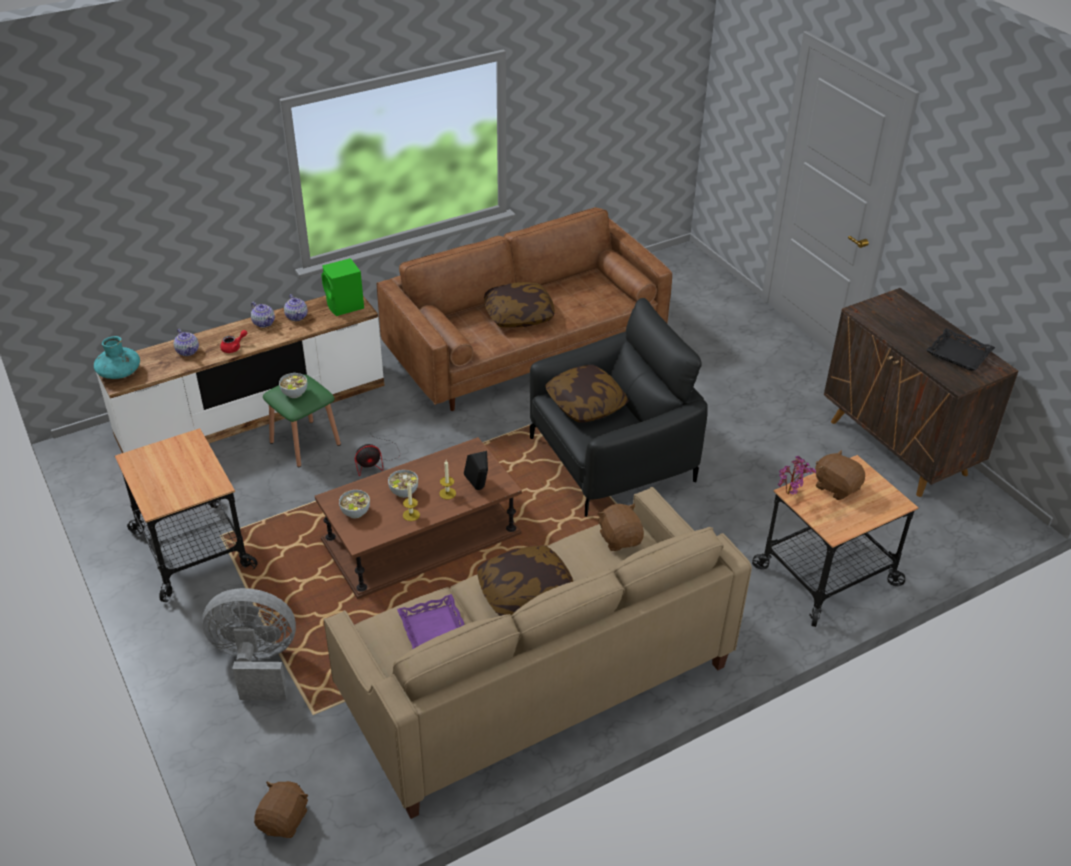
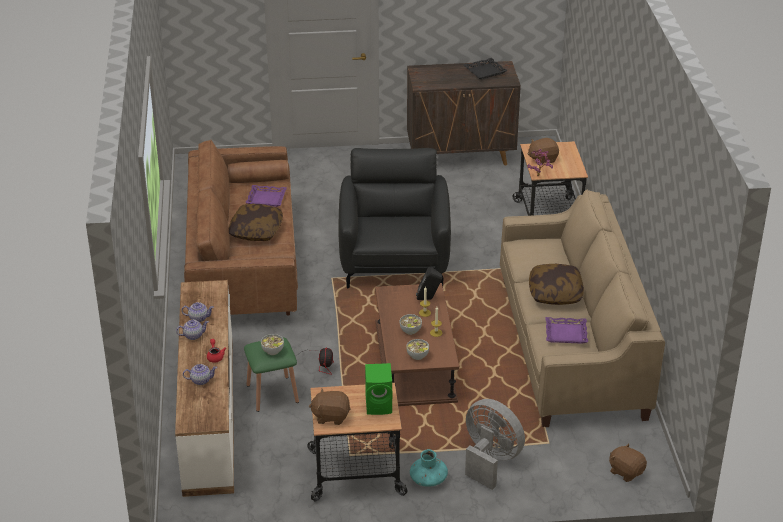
camera: 65 degrees left, 5 degrees down
(119, 373) = (202, 420): turquoise vase -> turquoise vase (428, 479)
(256, 663) = (490, 460): grey fan -> grey fan turned 105 degrees clockwise
(345, 306) = (204, 292): green speaker -> green speaker (380, 405)
(586, 302) = (266, 199): none -> purple tray
(586, 404) = (384, 230): pillow -> none
(620, 539) = (530, 247): brown plush toy -> brown plush toy (331, 416)

